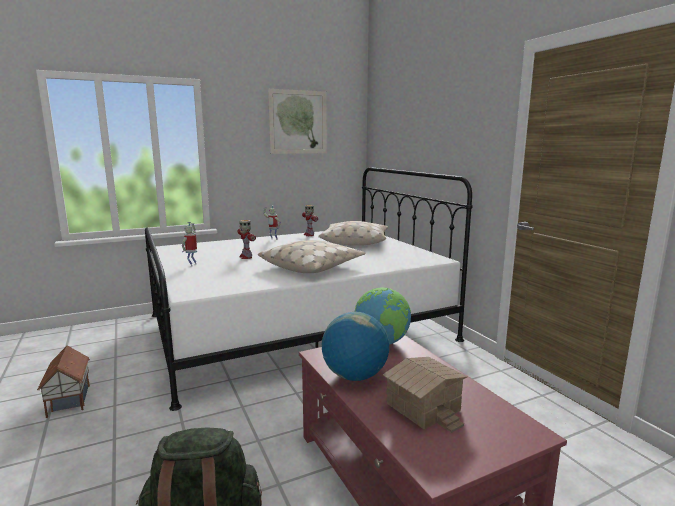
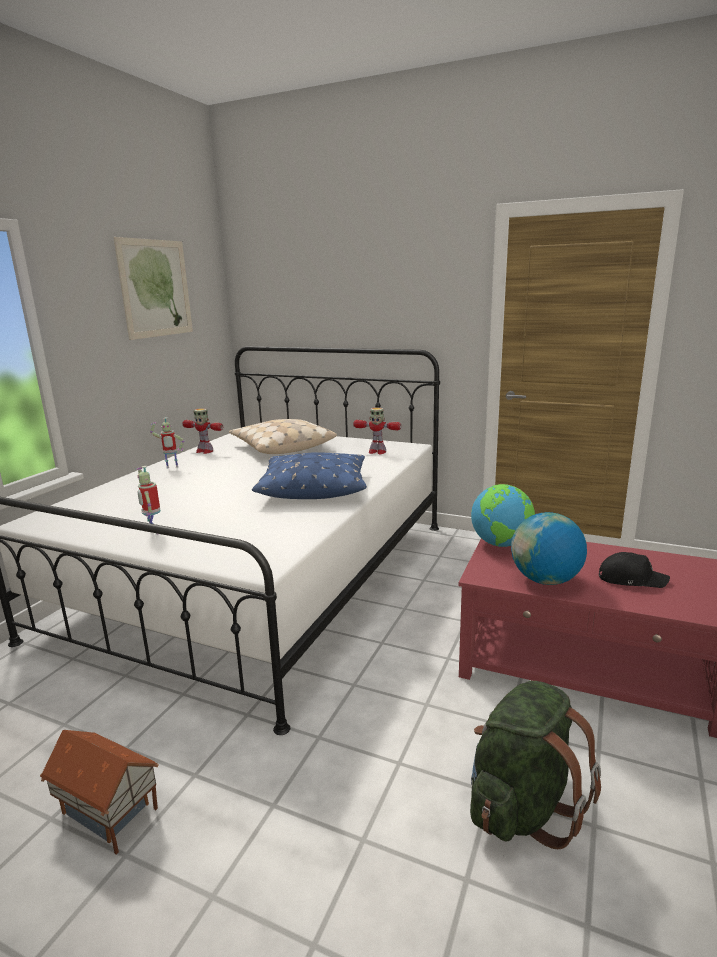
camera: 40 degrees left, 5 degrees up
(246, 257) = (201, 500): toy robot -> toy robot (377, 452)
(312, 266) = (313, 488): beige pillow -> blue pillow
(424, 406) = (630, 579): toy house -> black cap

